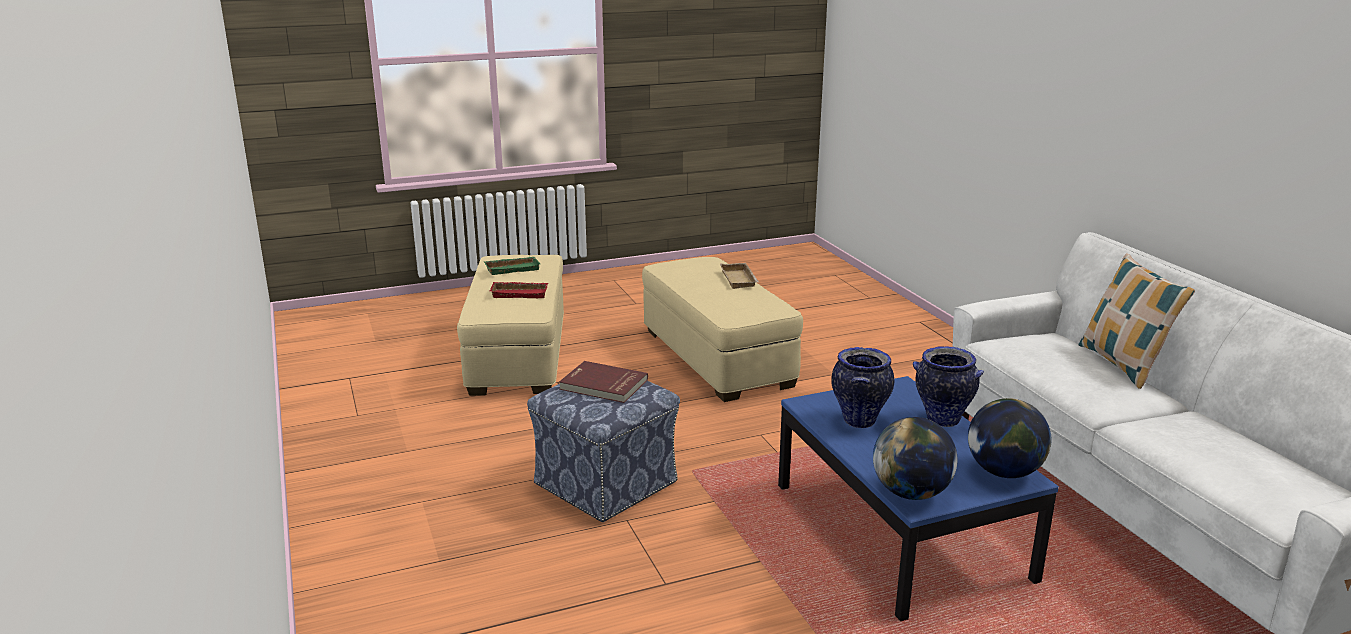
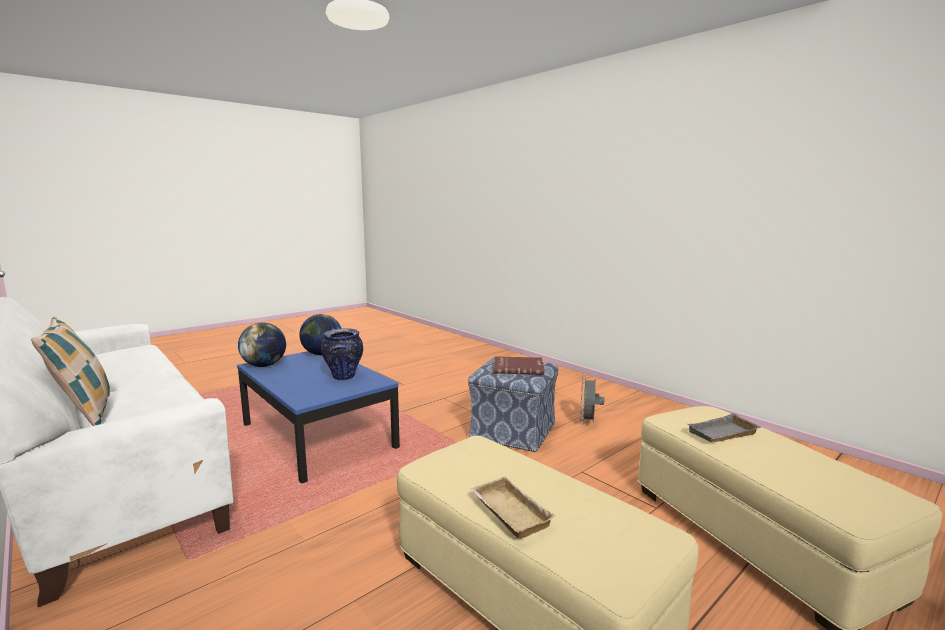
camera: 160 degrees right, 10 degrees down
(483, 478) = (588, 422): none -> grey fan
(512, 268) = (821, 472): green tray -> none
(520, 293) = (723, 434): red tray -> grey tray
(942, 420) = (285, 384): vase -> none

